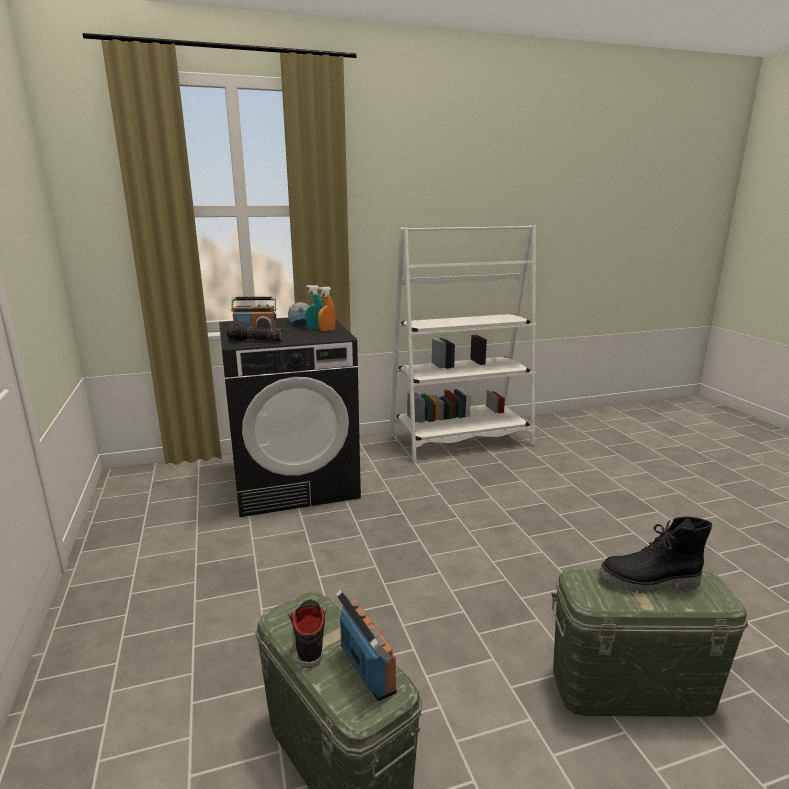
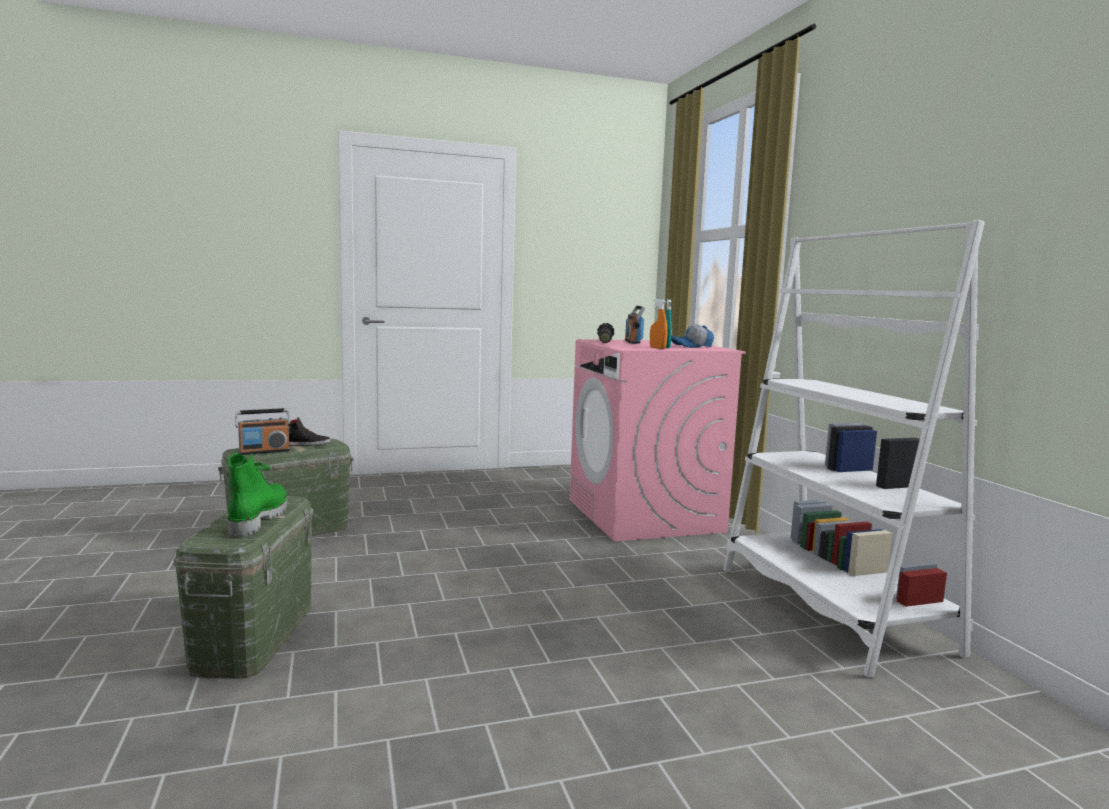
camera: 90 degrees right, 10 degrees down
(295, 481) = (644, 515): black washing machine -> pink washing machine
(649, 582) = (257, 520): black boot -> green boot

